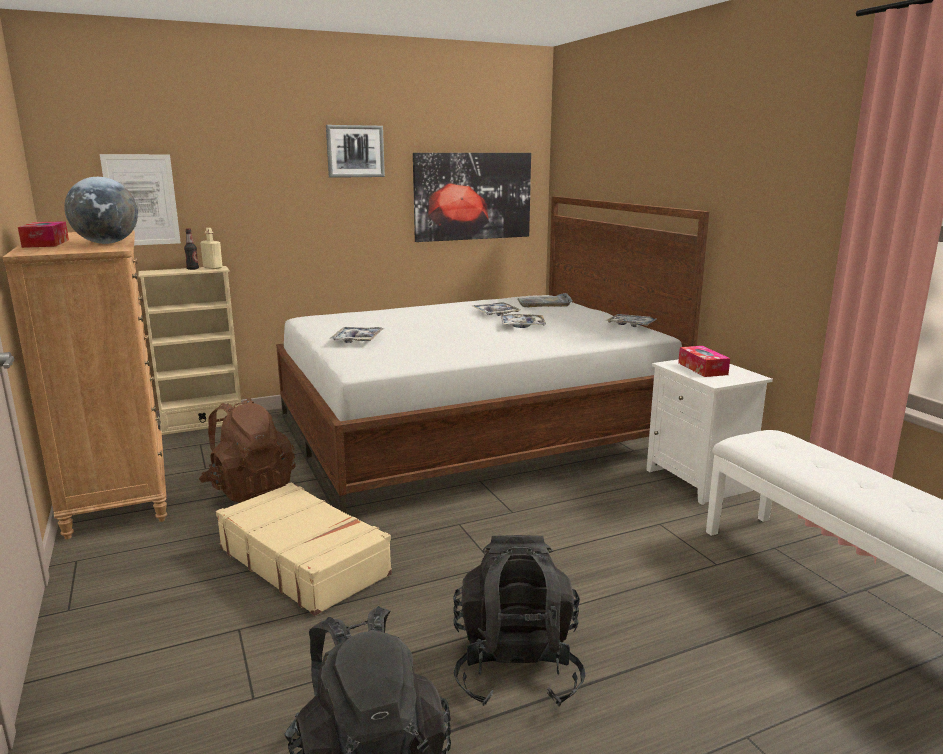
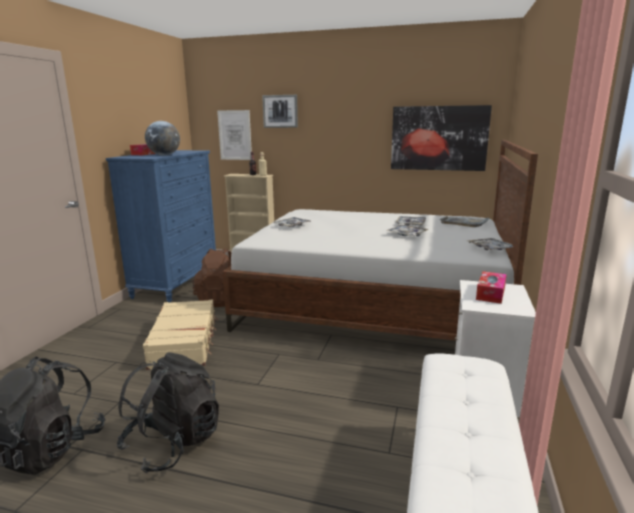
camera: 40 degrees right, 0 degrees up
(117, 490) = (176, 284): brown dresser -> blue dresser
(355, 151) = (353, 106): picture -> picture (280, 111)

